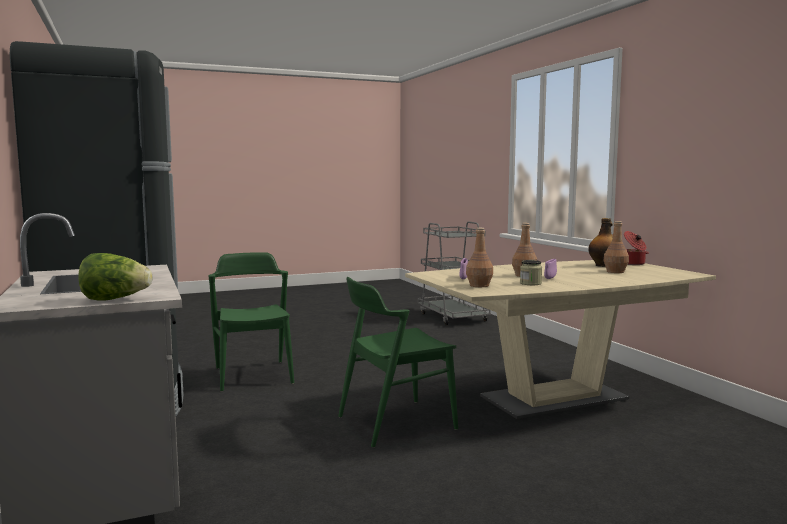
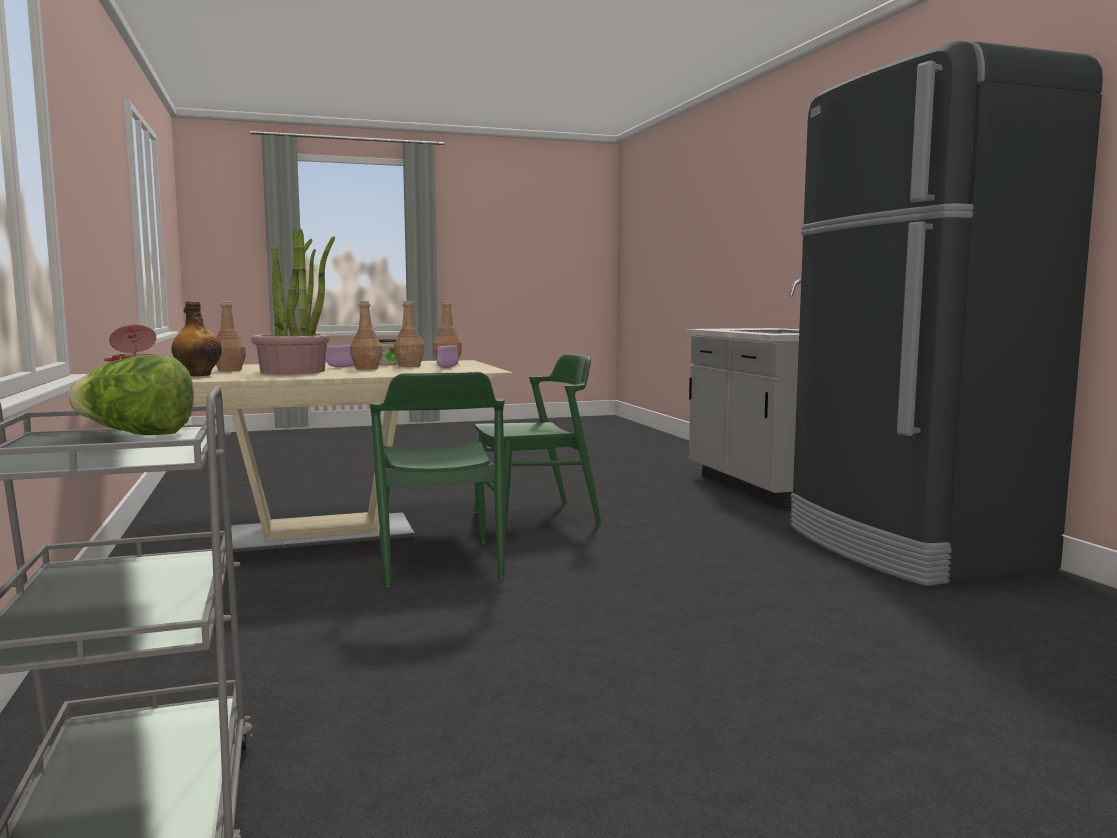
camera: 175 degrees left, 0 degrees up
(115, 299) = (723, 328): lettuce -> lettuce (137, 434)
(253, 375) = (756, 576): green chair -> green chair (438, 563)
(501, 280) = (409, 366): none -> brown bottle
(562, 271) = (293, 371): none -> potted plant

